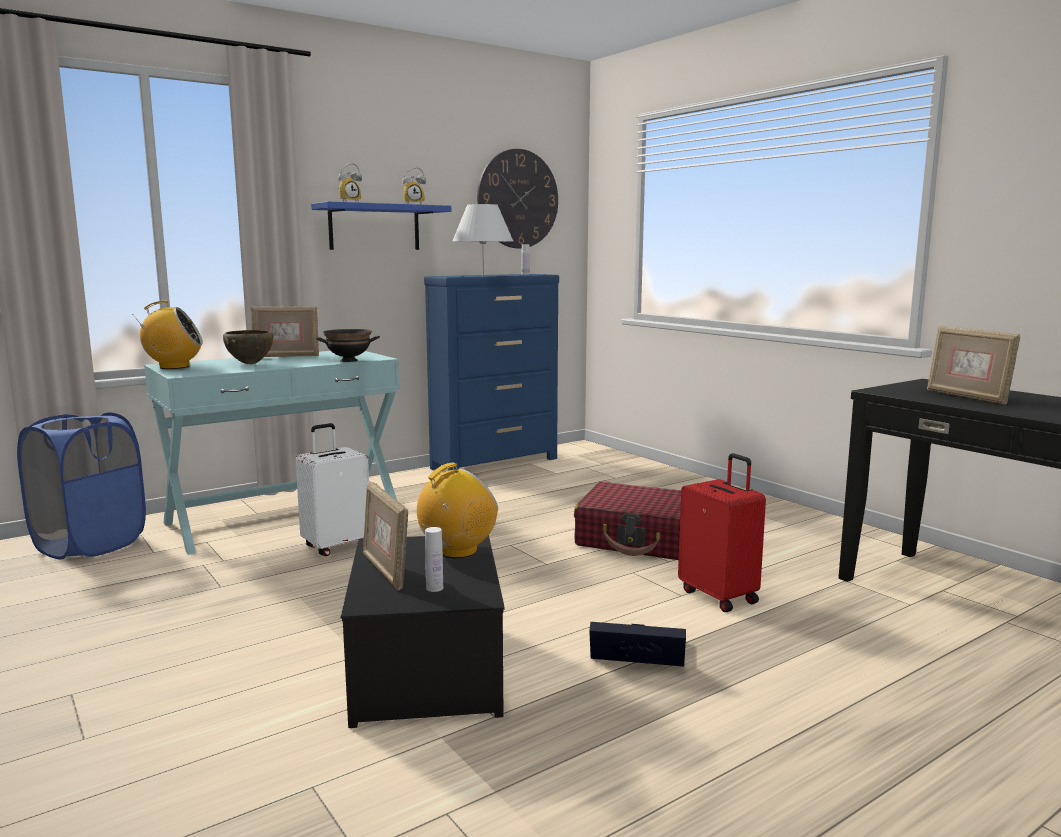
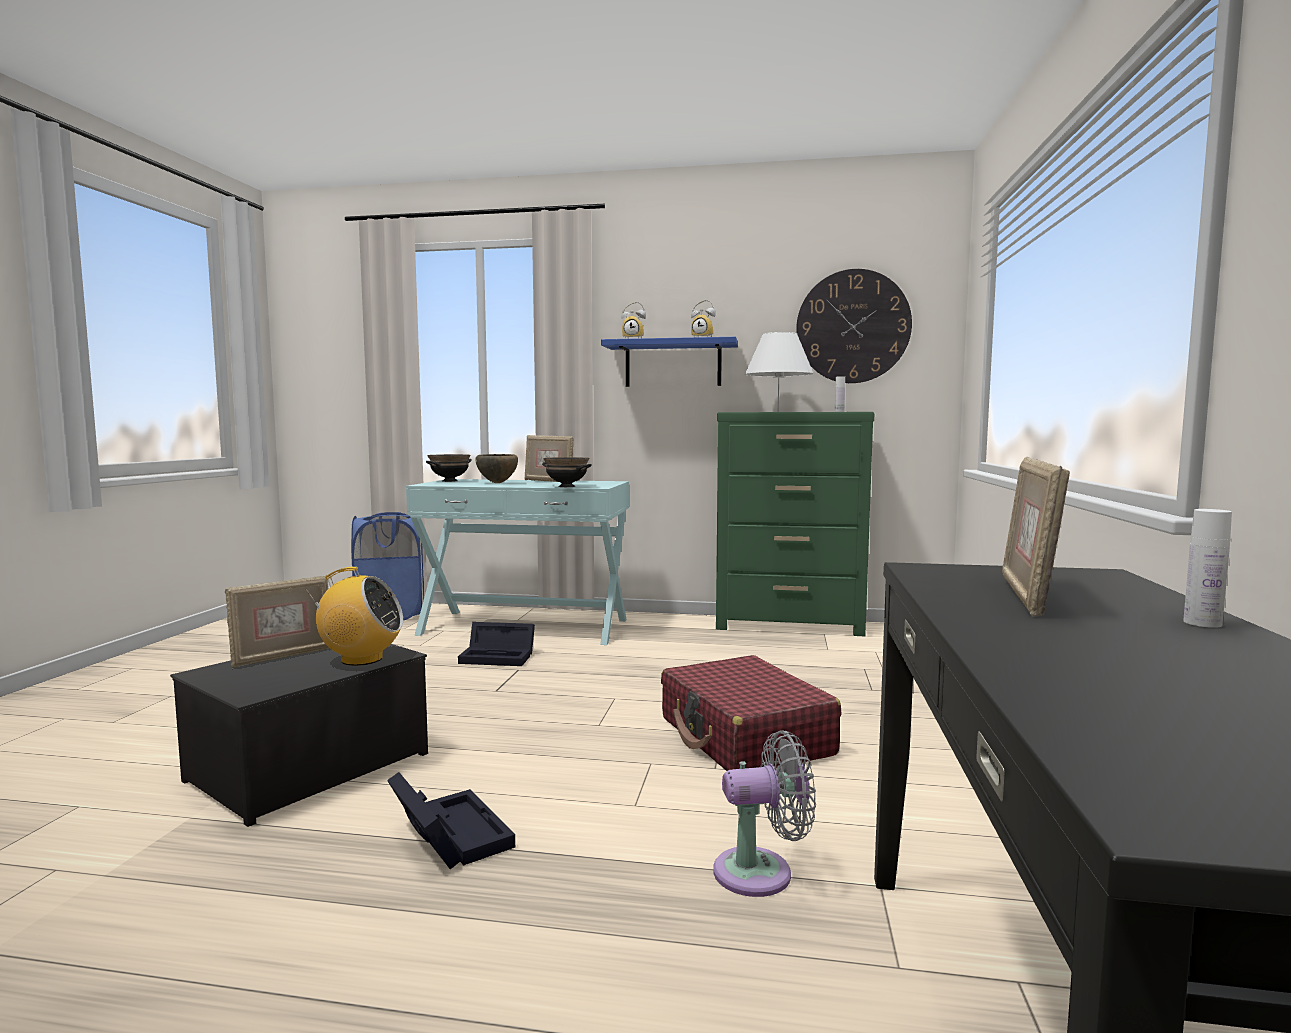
camera: 45 degrees right, 5 degrees down
(173, 367) = (449, 481): radio -> black bowl
(336, 546) = (499, 657): white suitcase -> black storage box
(385, 571) = (282, 657): picture frame -> picture frame turned 150 degrees counterclockwise
(434, 588) = (259, 678): white bottle -> white bottle (1202, 623)
(496, 463) = (790, 626): blue dresser -> green dresser
(720, 596) = (670, 825): red suitcase -> none
(800, 596) = (761, 872): none -> grey fan

